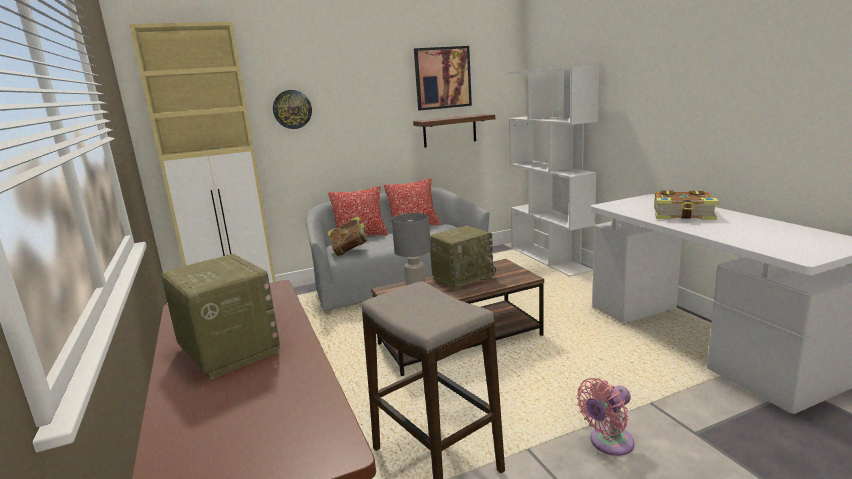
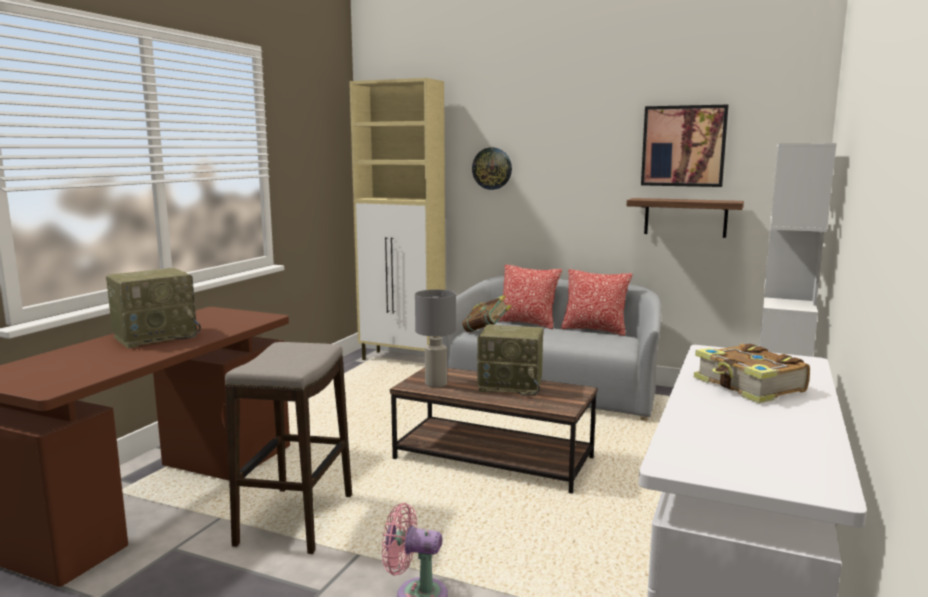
camera: 45 degrees right, 5 degrees down
(227, 349) = (156, 336): radio -> radio turned 45 degrees clockwise

